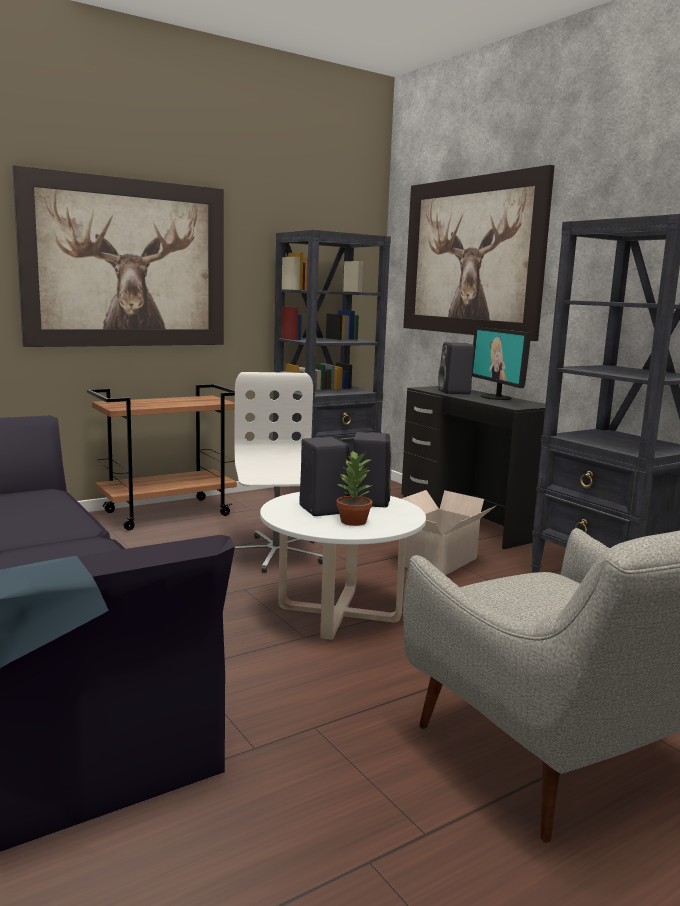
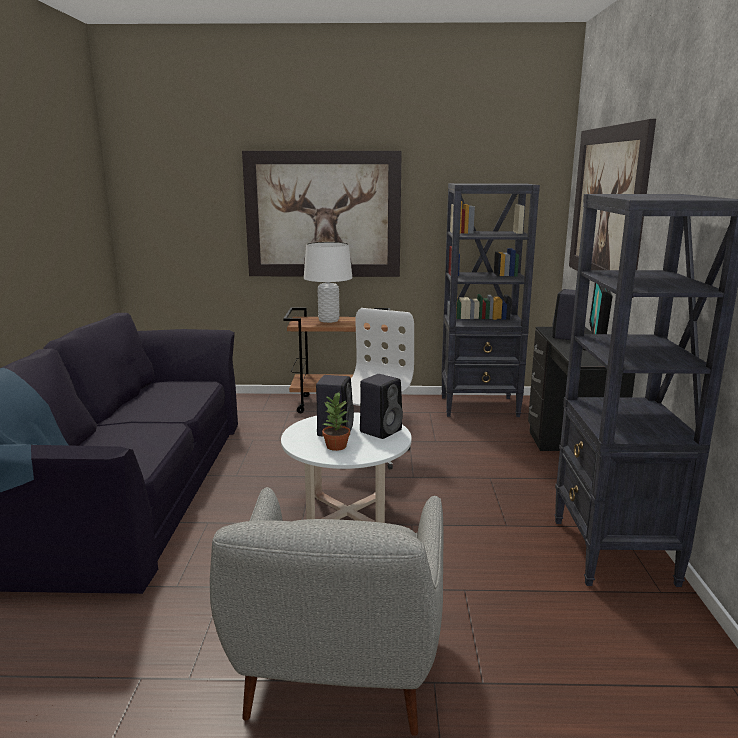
camera: 35 degrees right, 5 degrees up
(150, 402) = (328, 320): none -> white table lamp
(436, 562) = (481, 490): cardboard box -> none

